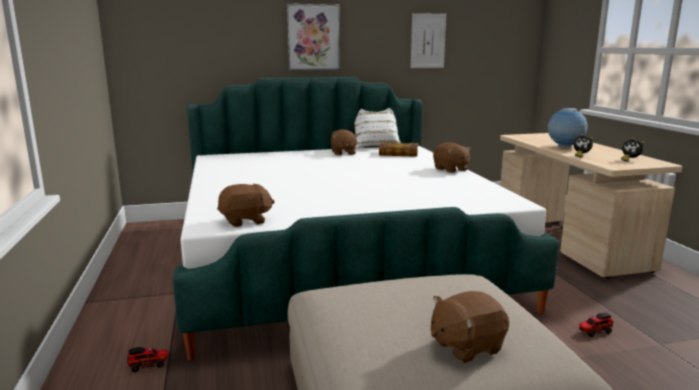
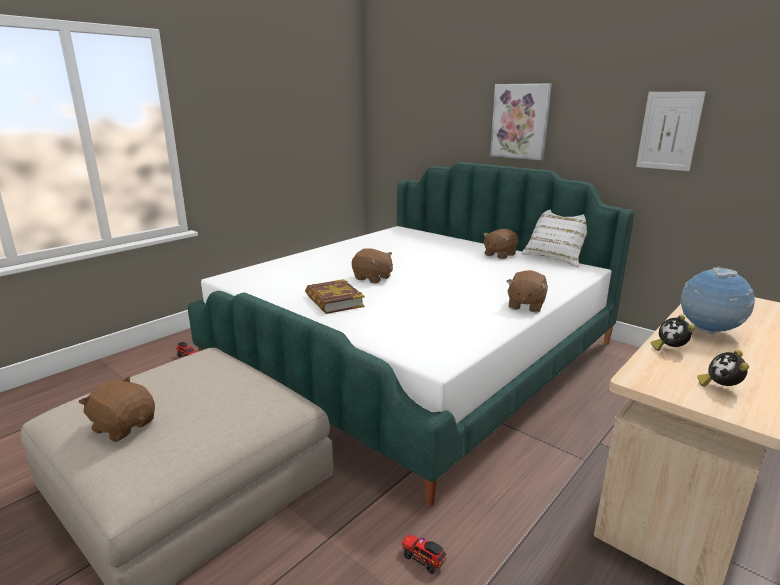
camera: 55 degrees right, 5 degrees up
(245, 221) = (248, 283): brown plush toy -> brown plush toy (372, 278)
(398, 153) = (547, 271): book -> book (334, 301)

